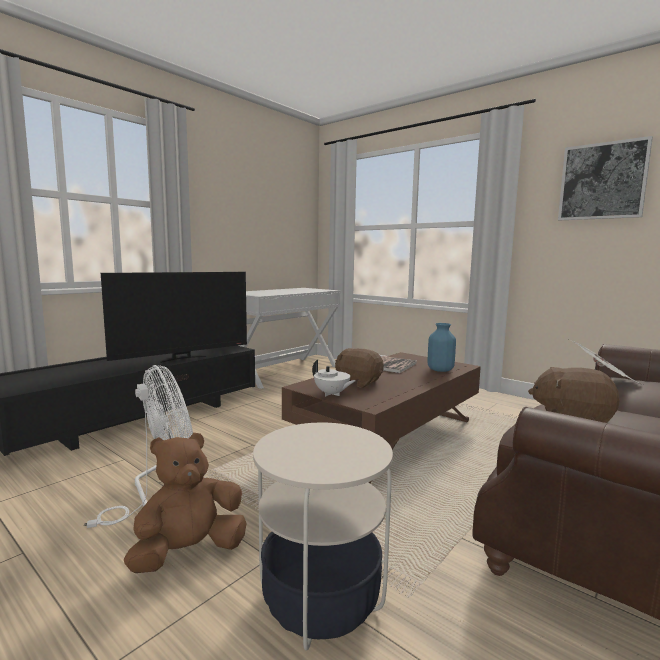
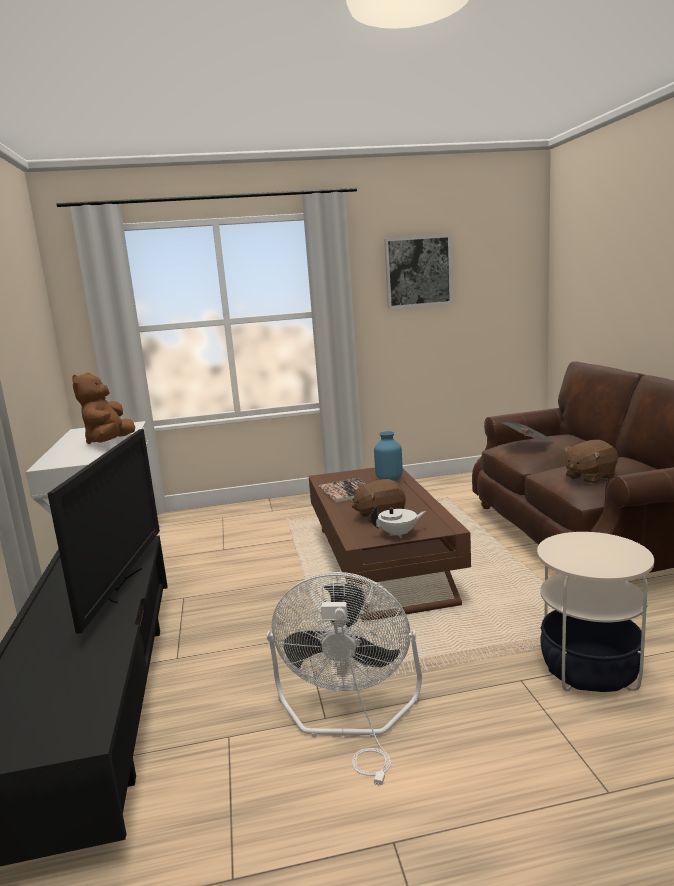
camera: 50 degrees left, 5 degrees up
(189, 552) = (482, 721): brown plush toy -> brown plush toy (109, 442)

